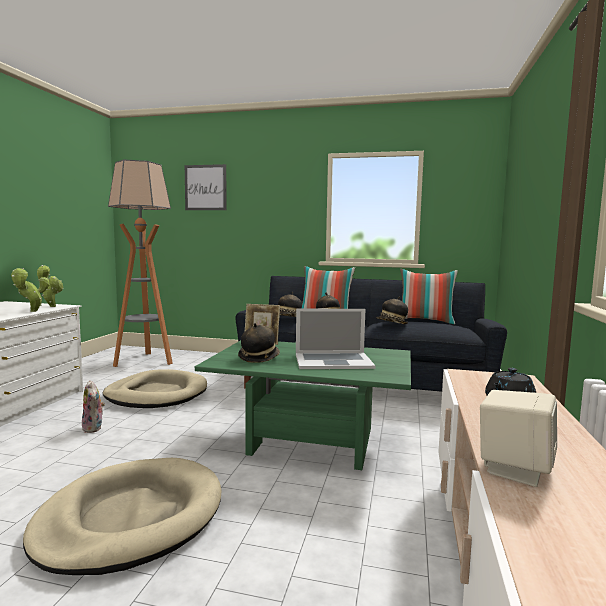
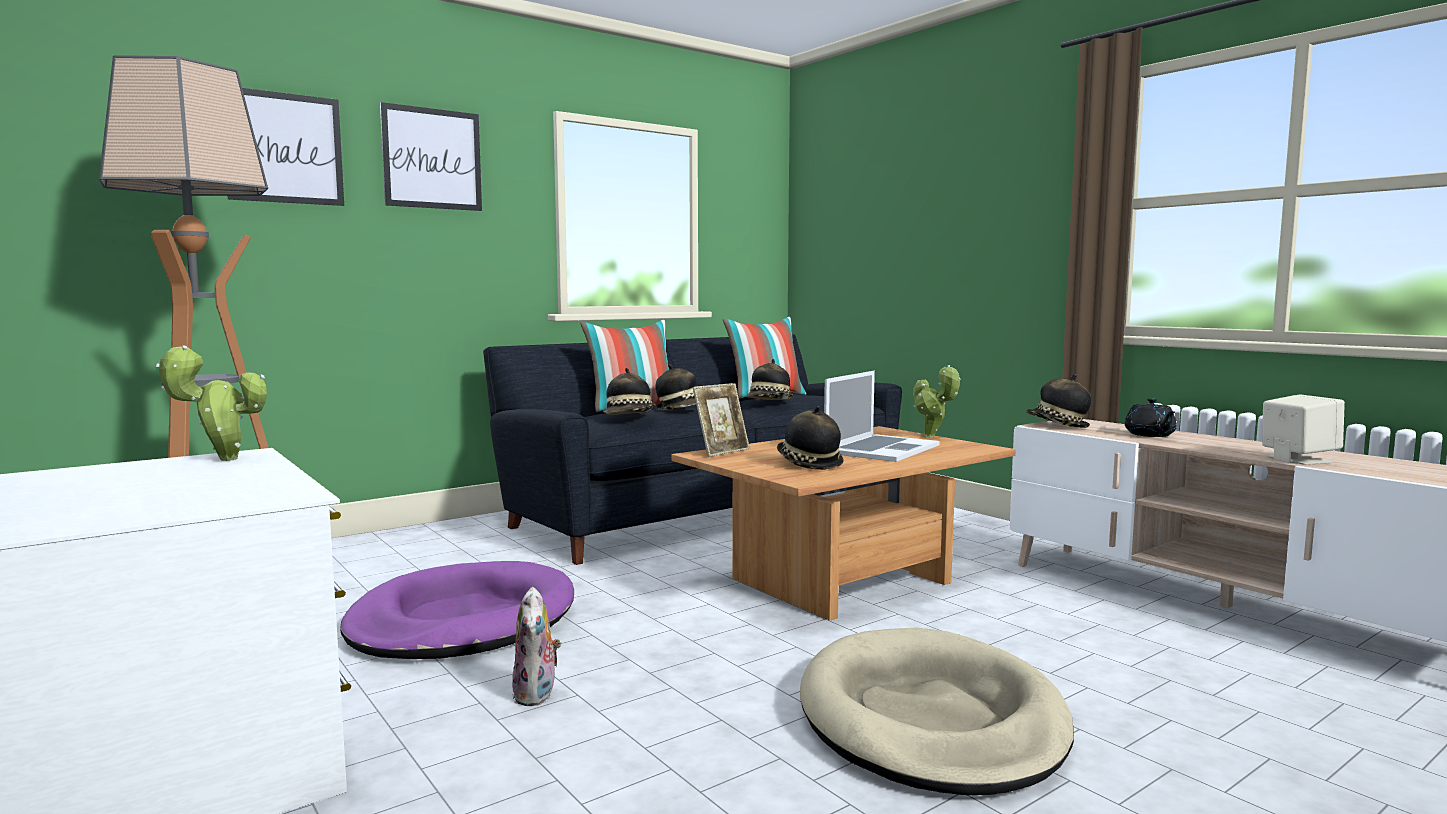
camera: 50 degrees left, 0 degrees up
(32, 311) = (265, 472): potted plant -> potted plant (932, 437)
(94, 428) = (537, 695): plush toy -> plush toy turned 75 degrees clockwise
(157, 394) = (462, 620): beige dog bed -> purple dog bed
(264, 185) = (432, 158): none -> picture
(309, 442) = (843, 583): green coffee table -> brown coffee table
(476, 376) = (1057, 425): none -> hat

